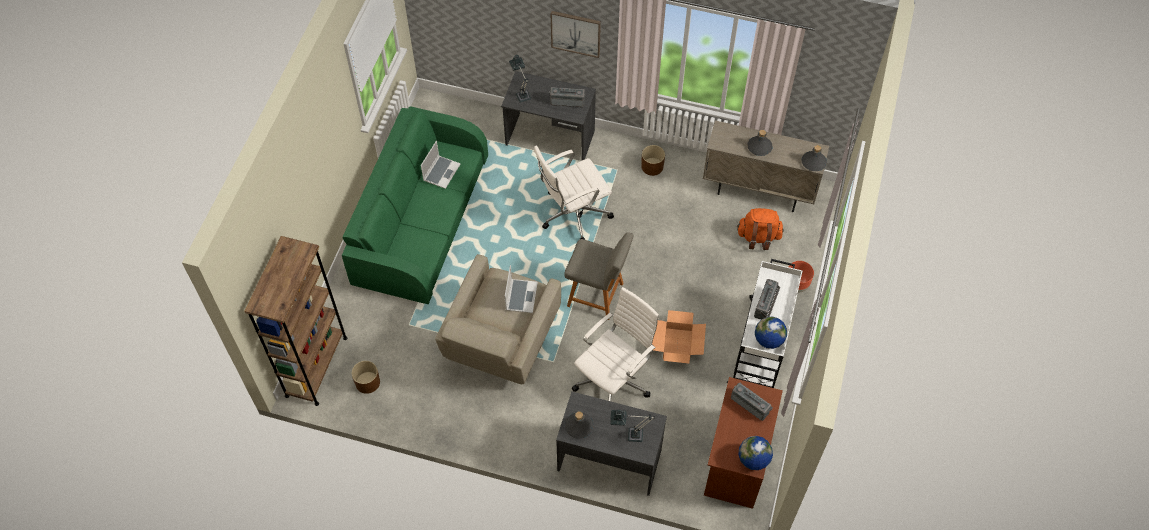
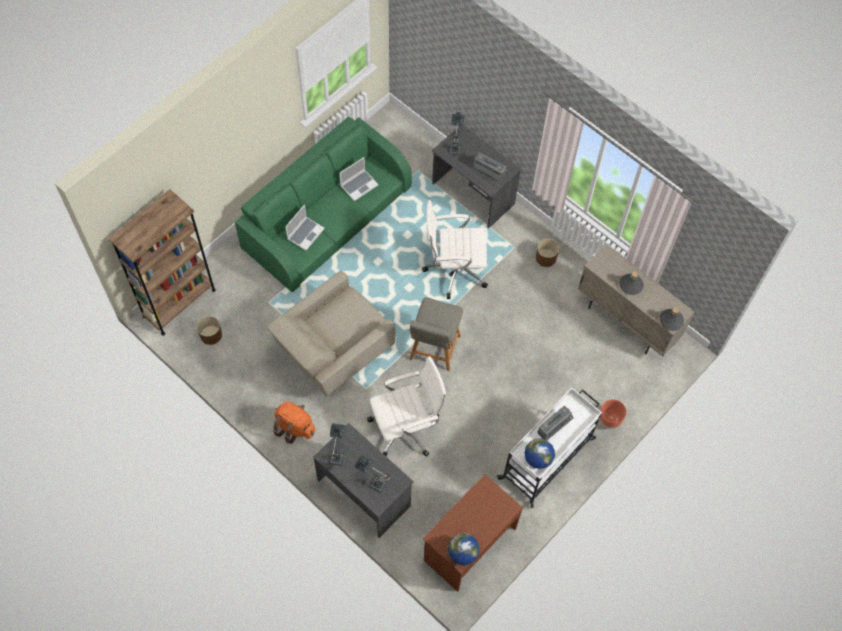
camera: 25 degrees right, 5 degrees up
(521, 296) = (359, 322): laptop -> laptop (305, 233)
(576, 33) = (513, 115): picture -> none
(579, 426) = (337, 455): grey bottle -> table lamp
(597, 295) = (434, 349): grey chair -> grey chair turned 60 degrees clockwise
(677, 344) = (476, 423): cardboard box -> none
(751, 404) = (489, 506): radio -> none
(758, 237) = (601, 362): orange backpack -> orange backpack (294, 427)

